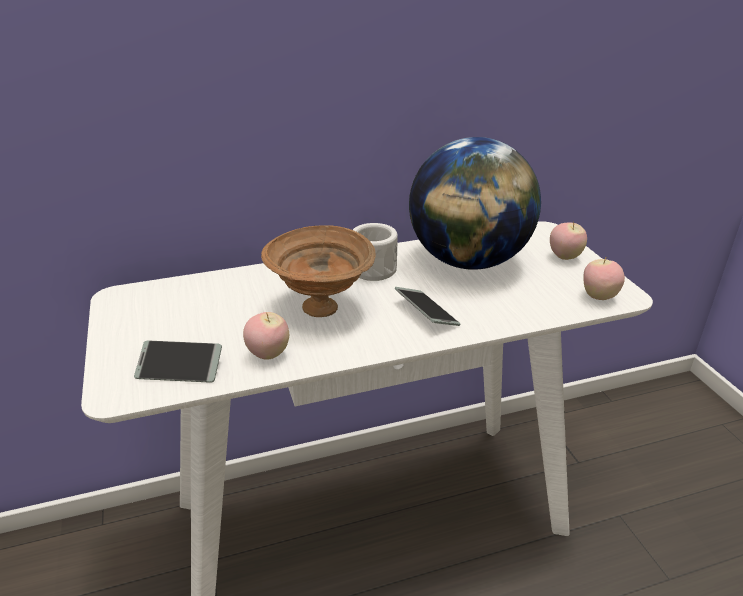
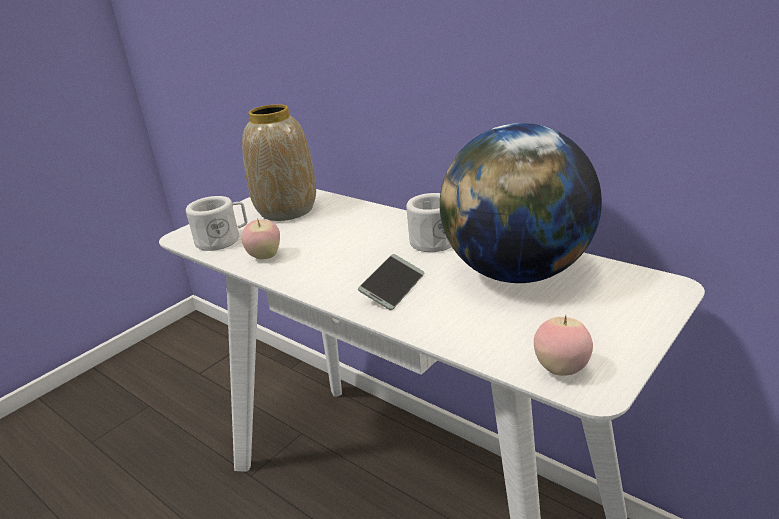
camera: 60 degrees right, 5 degrees down
(178, 311) = (285, 211): none -> vase
(180, 368) = (223, 240): phone -> white mug
(323, 309) = (346, 249): brown bowl -> none
(564, 257) = (624, 319): apple -> none

